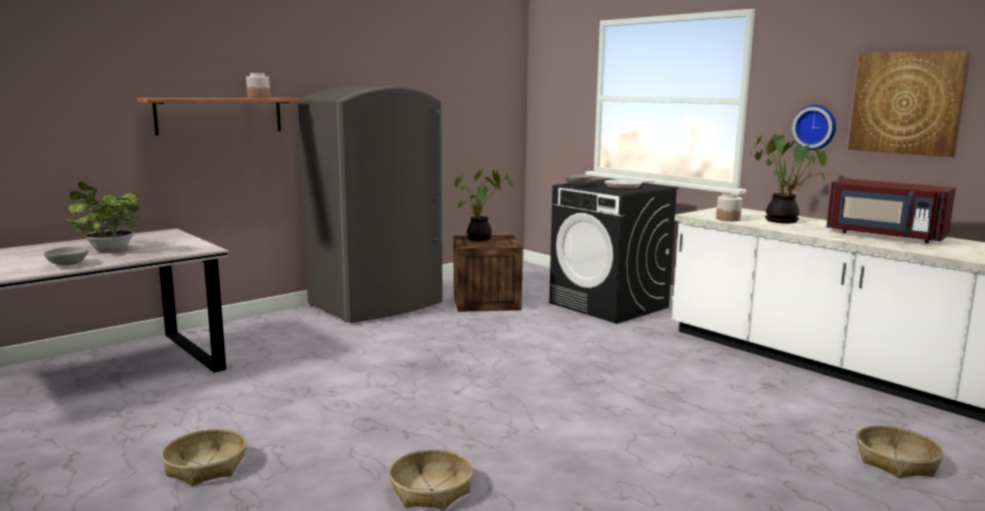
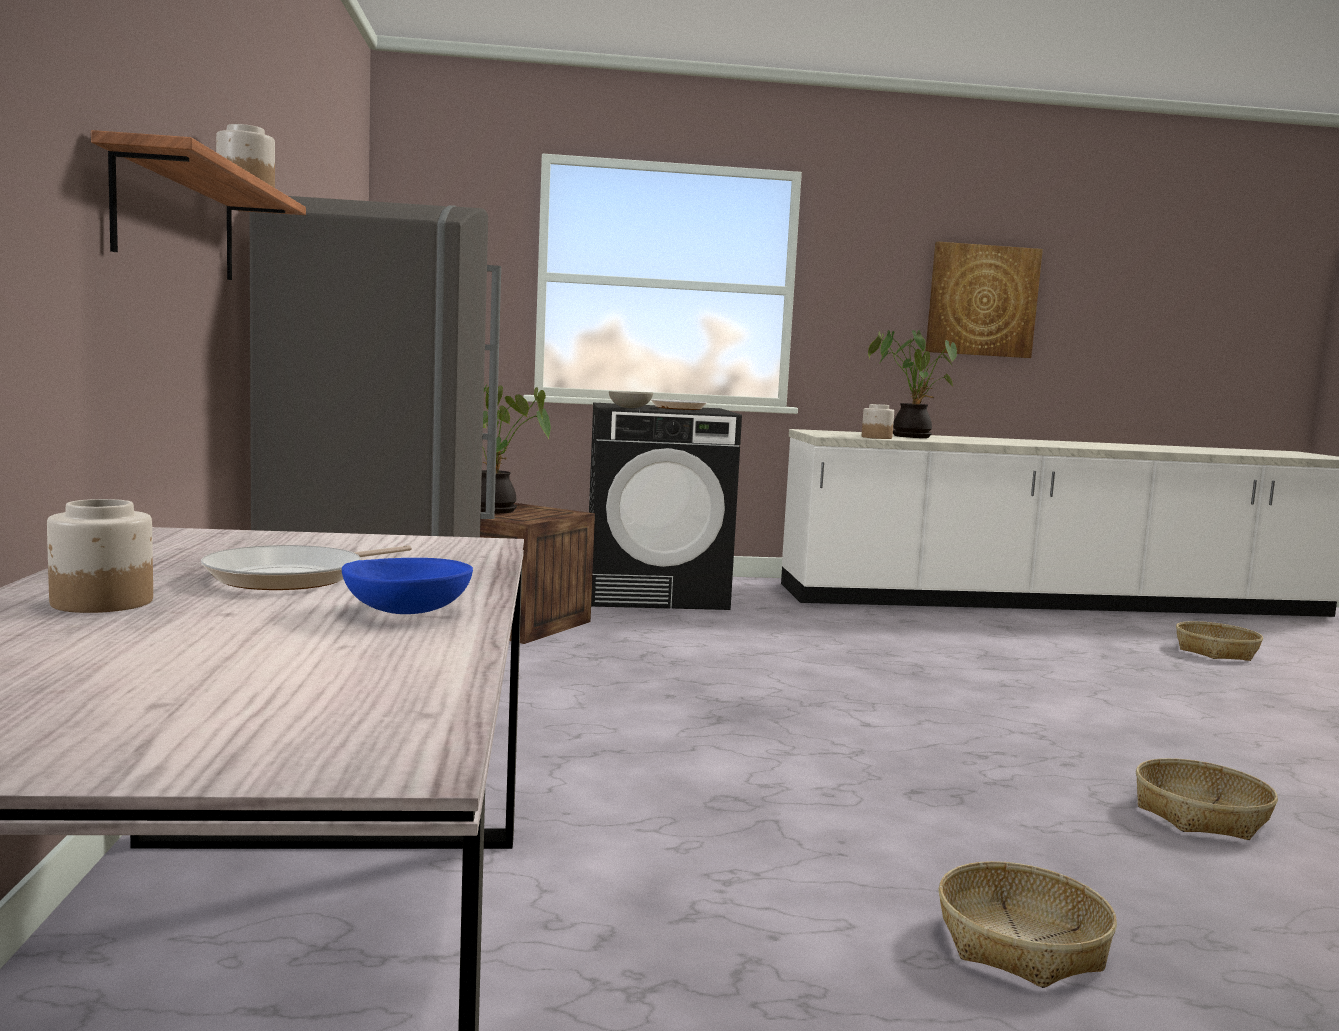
camera: 55 degrees left, 5 degrees down
(51, 249) = (101, 603): none -> jar
(67, 265) = (407, 612): grey bowl -> blue bowl
(108, 250) = (293, 577): potted plant -> frying pan
(815, 127) = (884, 326): wall clock -> none
(884, 236) = (1025, 441): red microwave -> none

